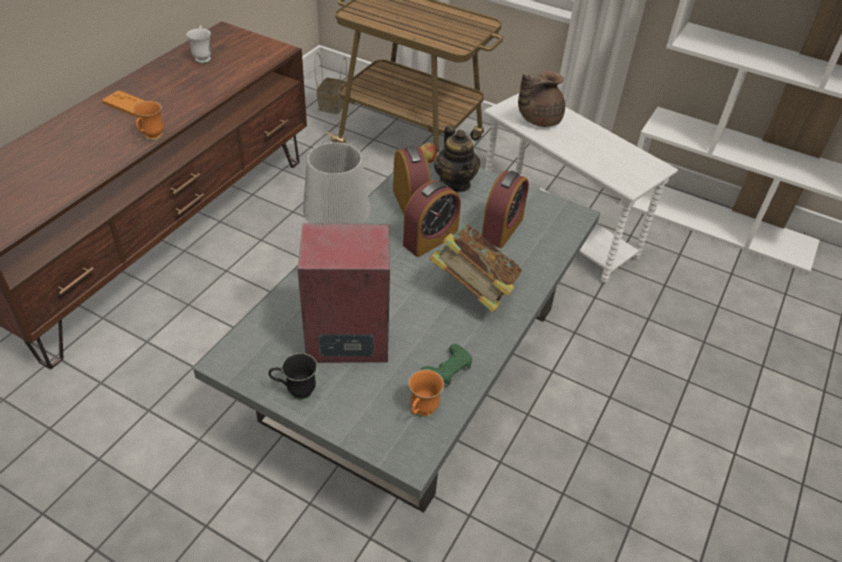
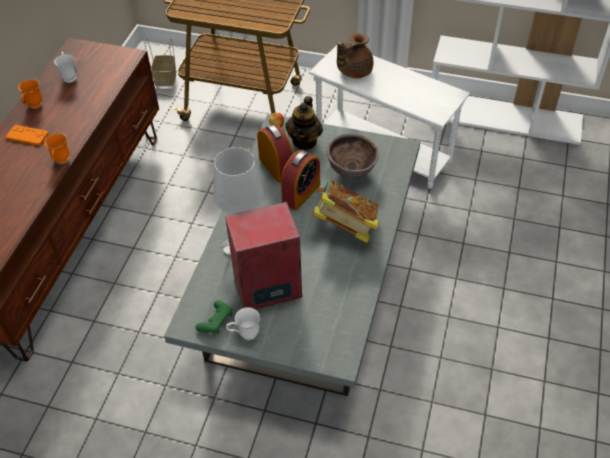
camera: 10 degrees left, 5 degrees up
(295, 392) = (244, 335): black mug -> white mug
(421, 412) = (337, 328): orange mug -> orange mug (33, 107)
(447, 370) = (346, 293): green game controller -> green game controller (215, 321)
(455, 183) = (305, 141): teapot -> teapot turned 45 degrees clockwise
(502, 229) = (351, 172): alarm clock -> brown bowl

